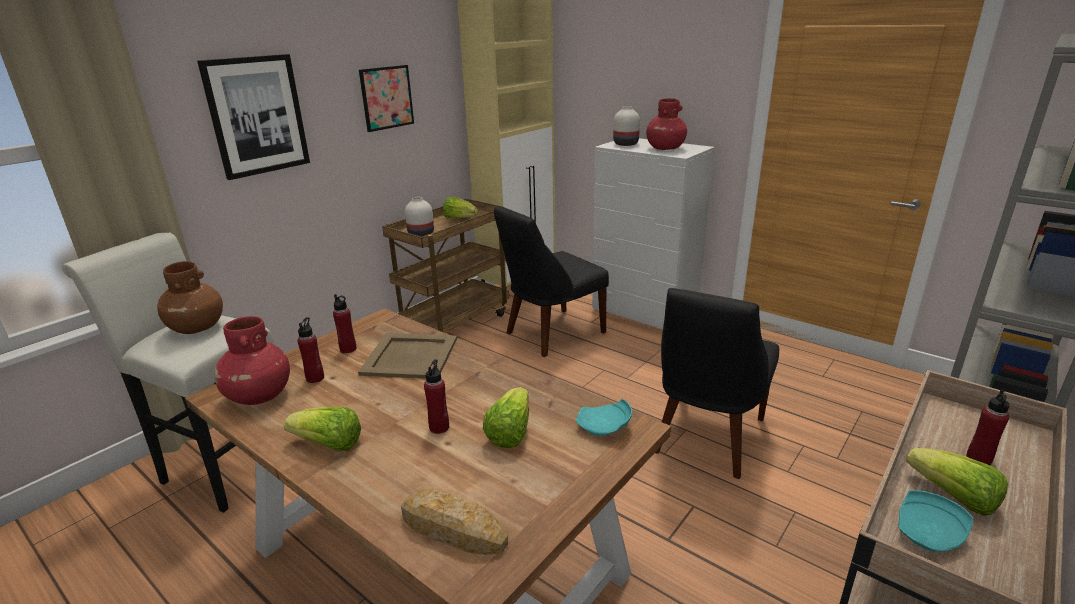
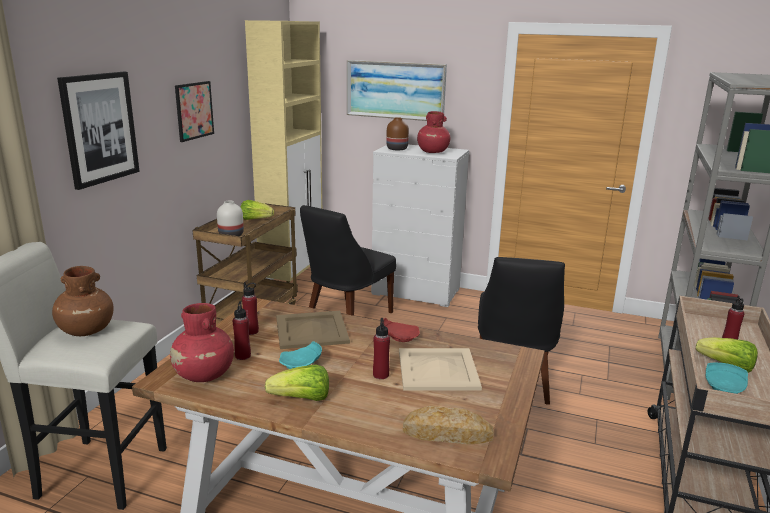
camera: 20 degrees left, 5 degrees down
(499, 379) = (399, 337): none -> red plate
(510, 432) = (437, 370): lettuce -> beige tray
(604, 427) = (501, 357): turquoise plate -> turquoise plate (301, 364)
(625, 144) = (397, 149): white vase -> brown vase
(634, 73) = (395, 90): none -> picture

